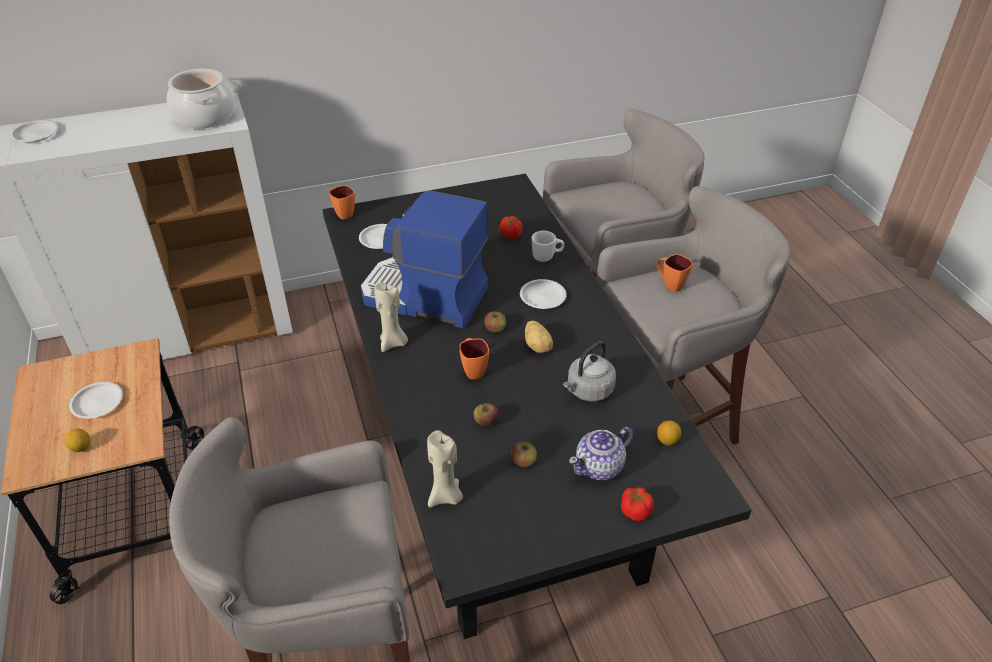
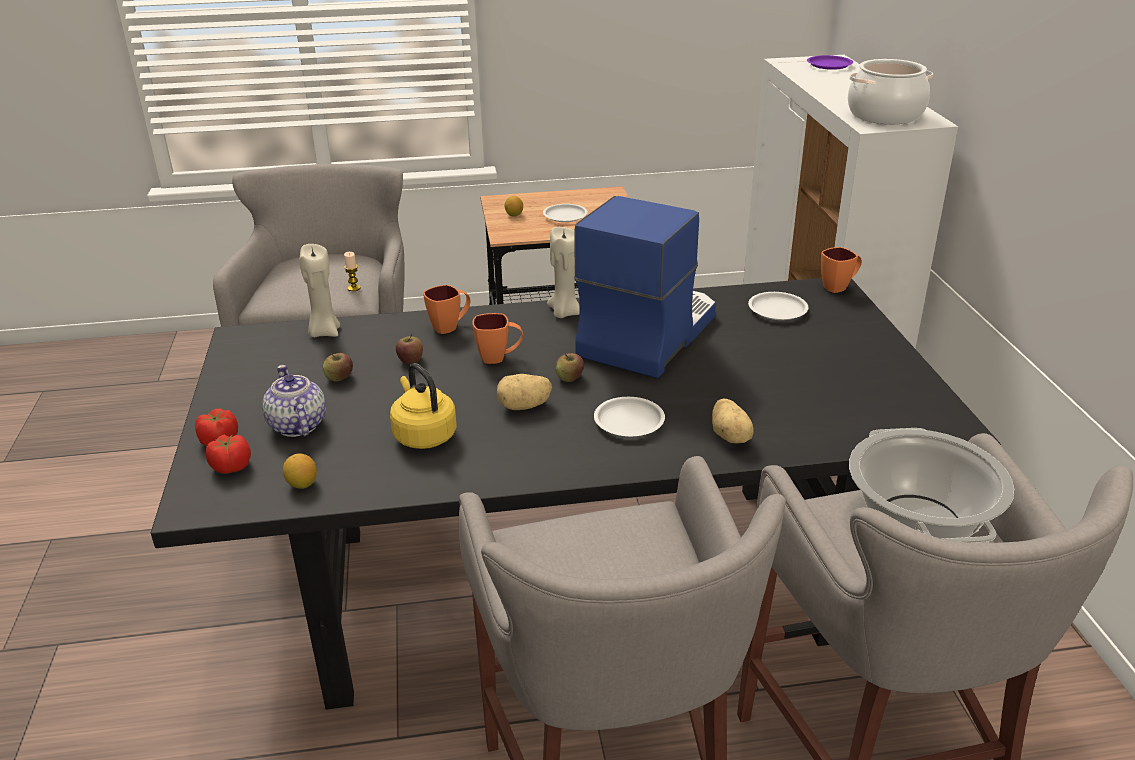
camera: 100 degrees right, 10 degrees down
(35, 134) = (828, 65): white plate -> purple plate
(344, 504) = (354, 288): none -> candle
(510, 235) = (792, 409): tomato -> tomato (231, 467)
(547, 257) = (731, 436): white mug -> potato
(588, 391) = (423, 435): grey kettle -> yellow kettle
(600, 202) = (918, 521): none -> cooking pot
(670, 284) = (642, 561): orange mug -> orange mug (450, 327)

